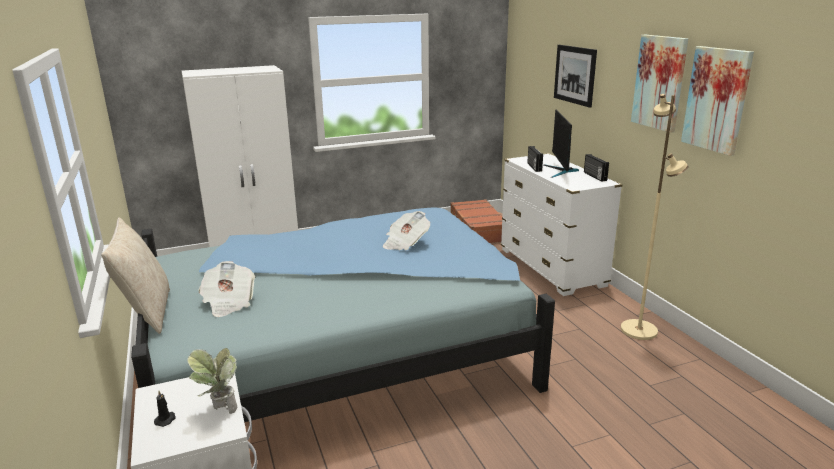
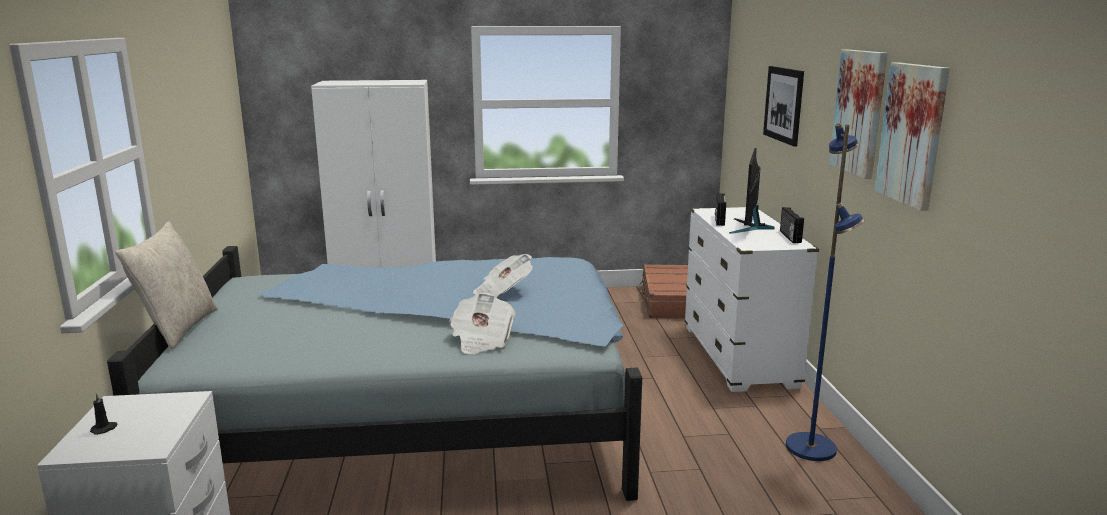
camera: 15 degrees right, 5 degrees down
(219, 410) = (162, 428): potted plant -> none
(228, 302) = (263, 329): newspaper -> newspaper (481, 340)
(639, 330) = (811, 447): beige floor lamp -> blue floor lamp

